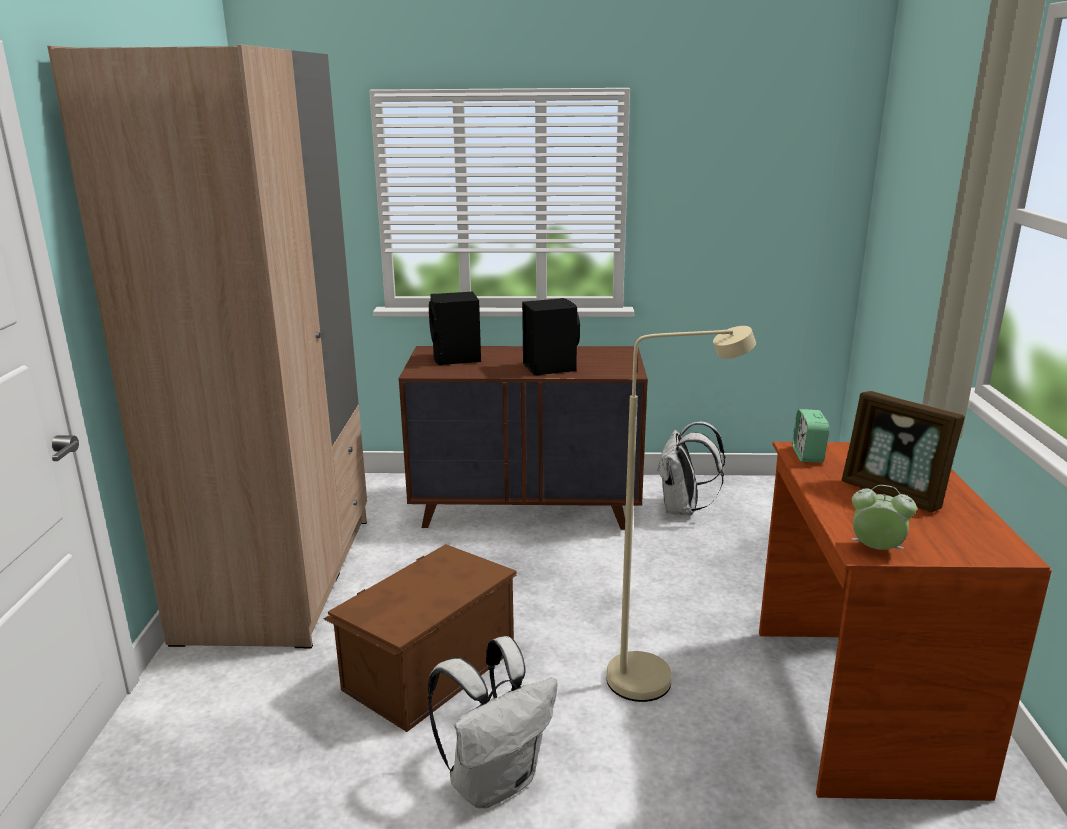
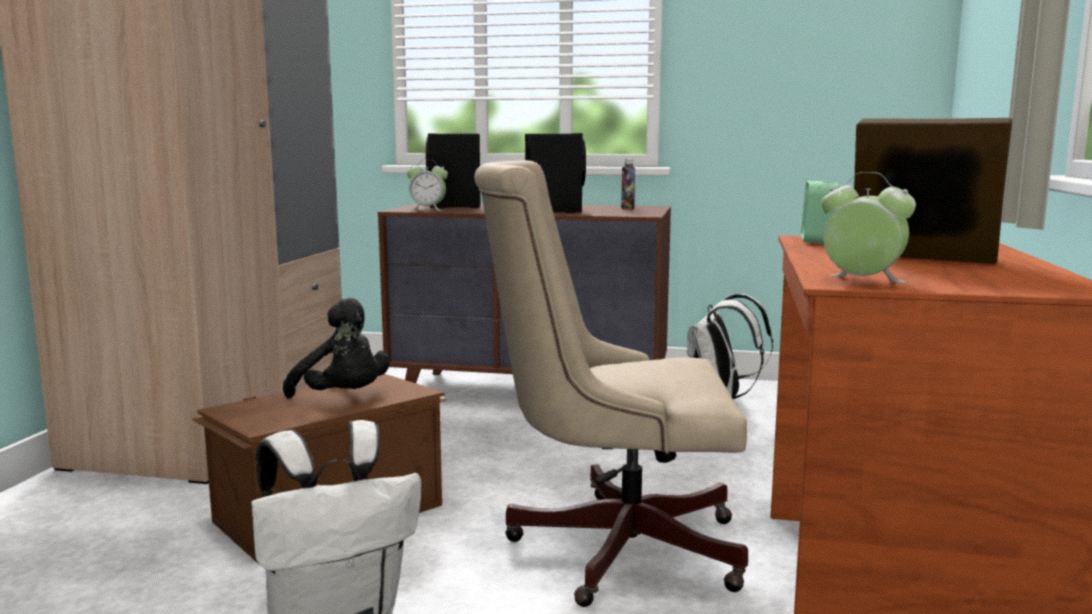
camera: 10 degrees right, 10 degrees down
(438, 585) = (343, 398): none -> black plush toy
(440, 371) = (428, 210): none -> alarm clock
(606, 355) = (627, 208): none -> bottle
(656, 678) = (611, 546): beige floor lamp -> beige office chair
(893, 494) = (920, 258): picture frame -> picture frame turned 150 degrees clockwise

